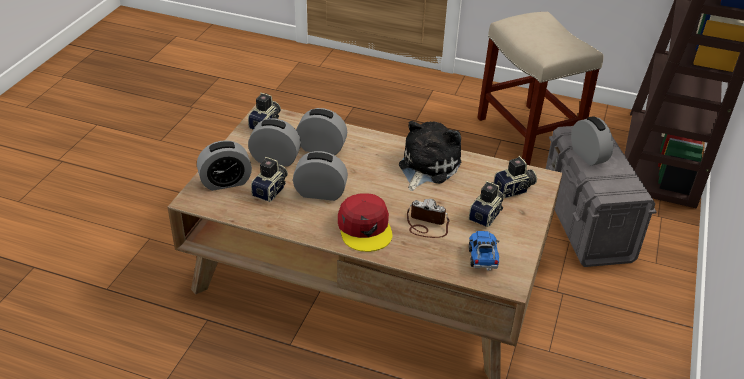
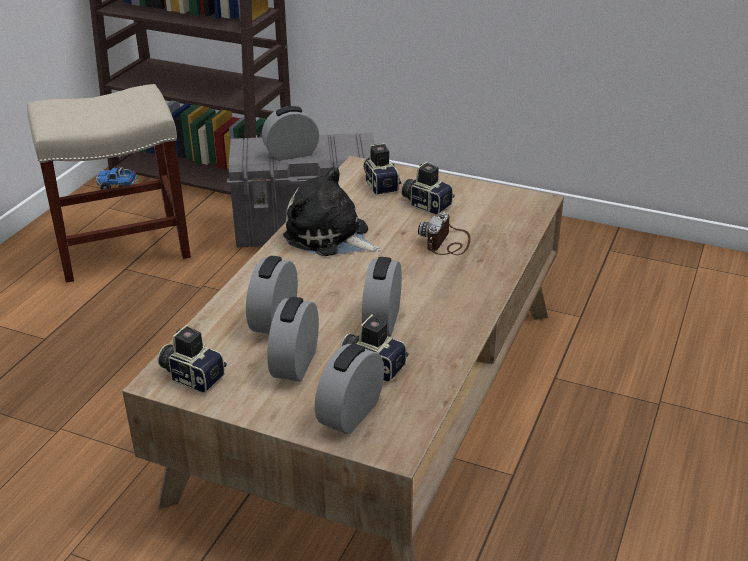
camera: 85 degrees left, 5 degrees down
(226, 182) = (351, 413): alarm clock -> alarm clock turned 135 degrees counterclockwise
(365, 228) = (455, 286): red cap -> none
(482, 258) = (501, 213): toy truck -> toy truck (118, 187)

